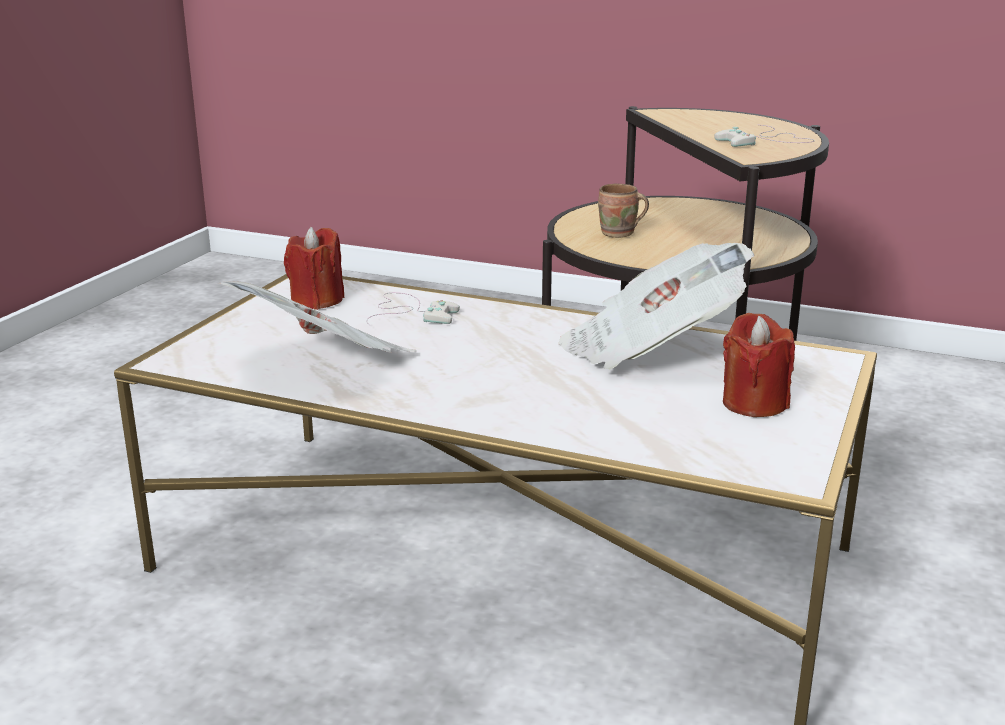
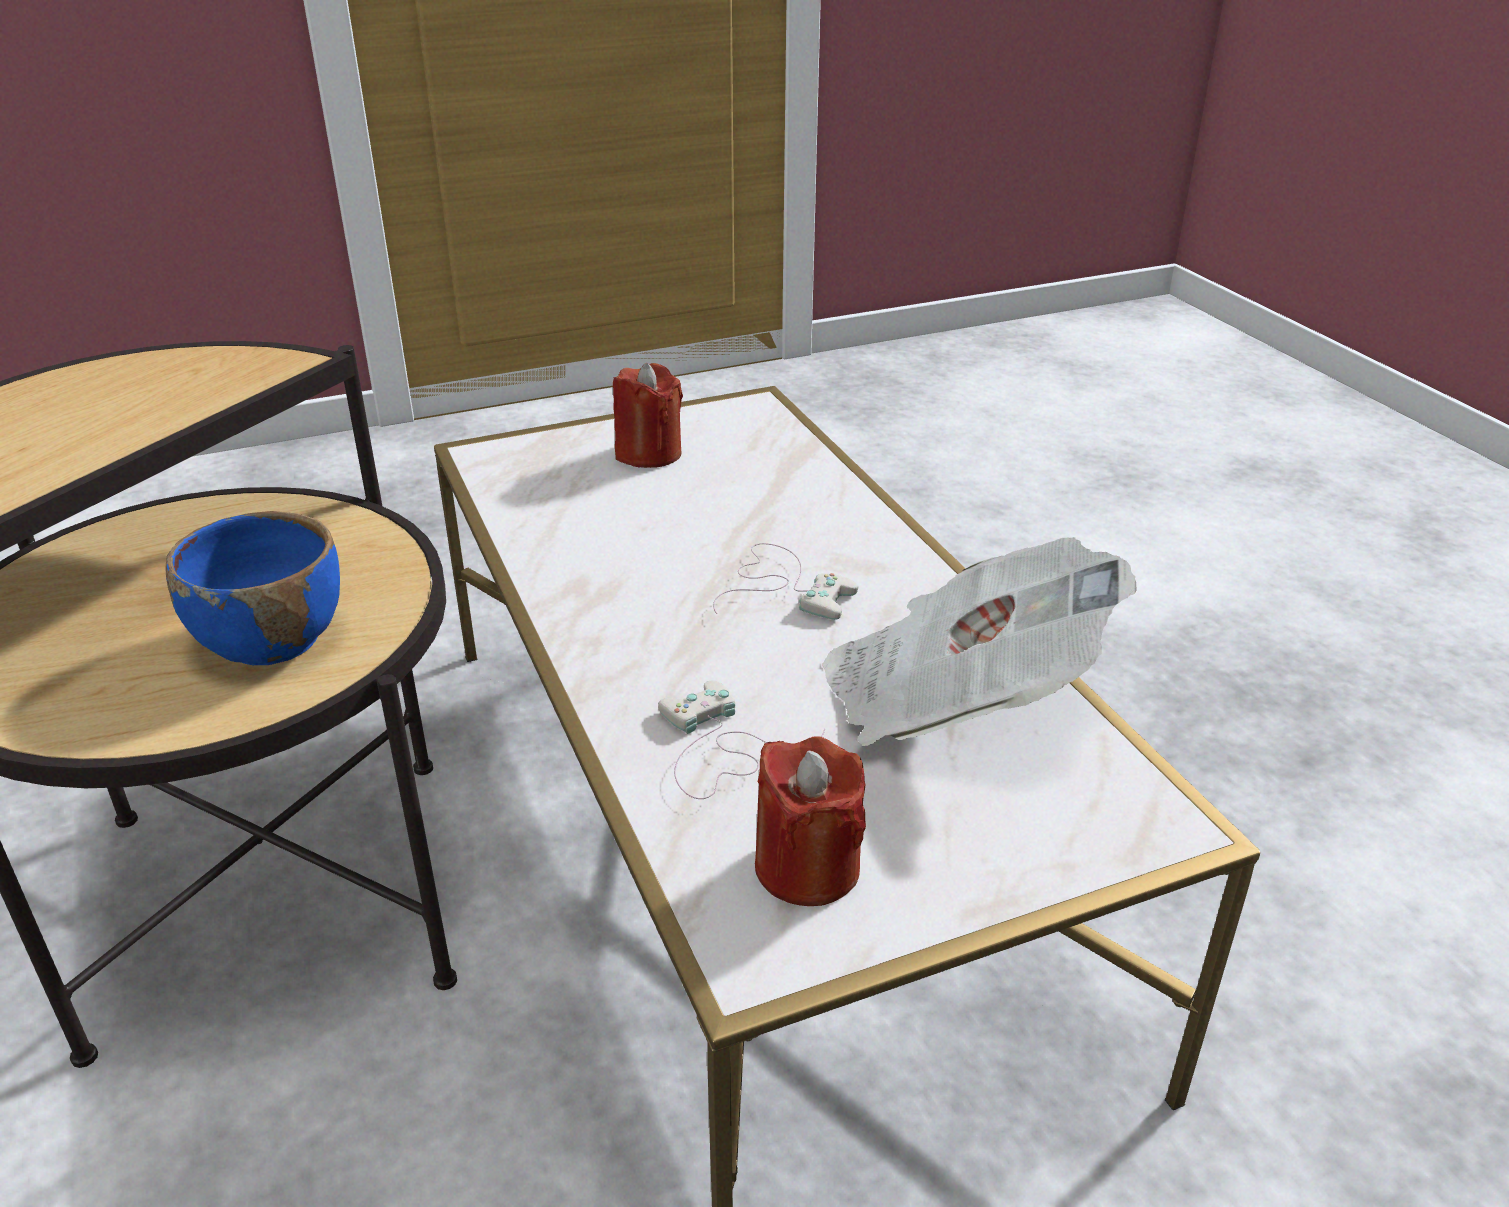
camera: 135 degrees left, 10 degrees up
(619, 234) = (272, 639): brown mug -> blue bowl
(650, 350) = (593, 538): newspaper -> none
(766, 142) = (157, 380): white game controller -> white game controller (784, 586)

